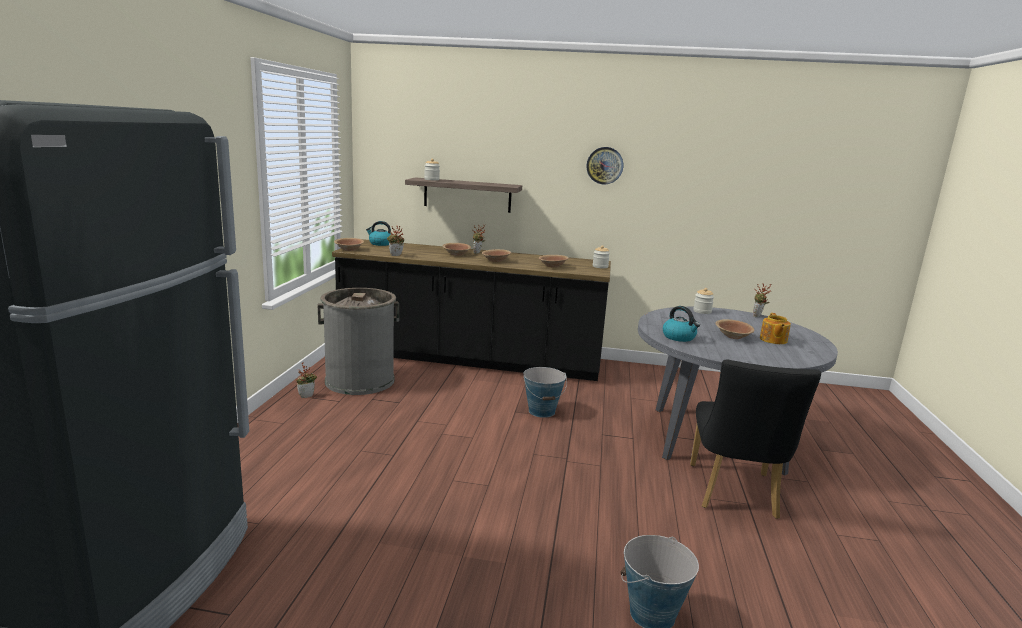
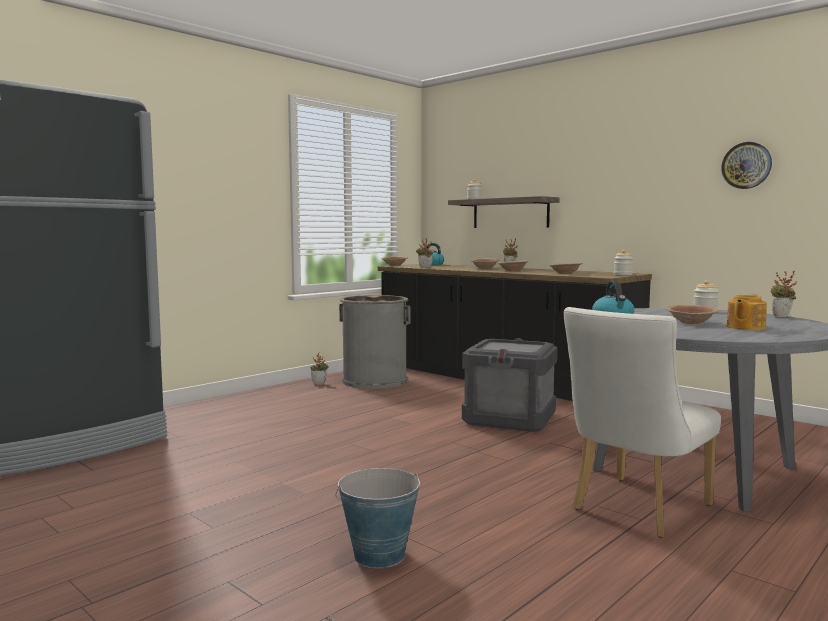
camera: 35 degrees right, 10 degrees down
(542, 411) = (510, 419): bucket -> crate
(604, 165) = (642, 165): wall clock -> wall clock (746, 165)
(734, 495) = (635, 509): black chair -> white chair

